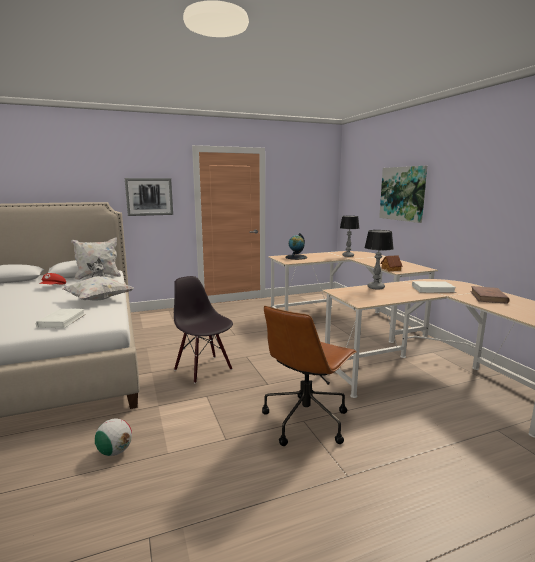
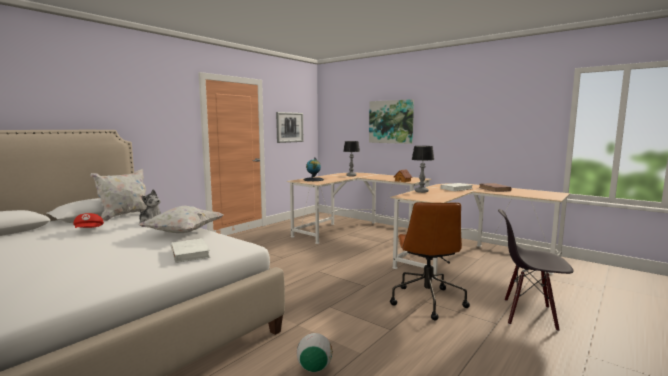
camera: 30 degrees left, 5 degrees down
(149, 196) = (157, 124): picture -> picture (289, 127)
(204, 369) = (296, 288): black chair -> black chair (528, 315)

